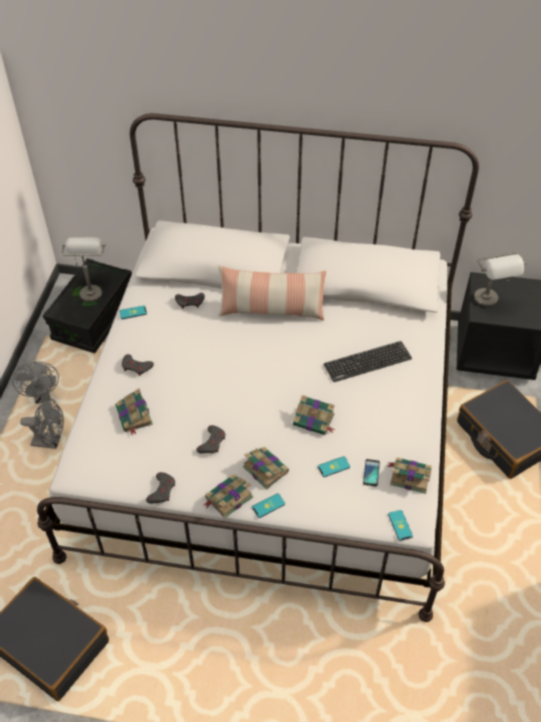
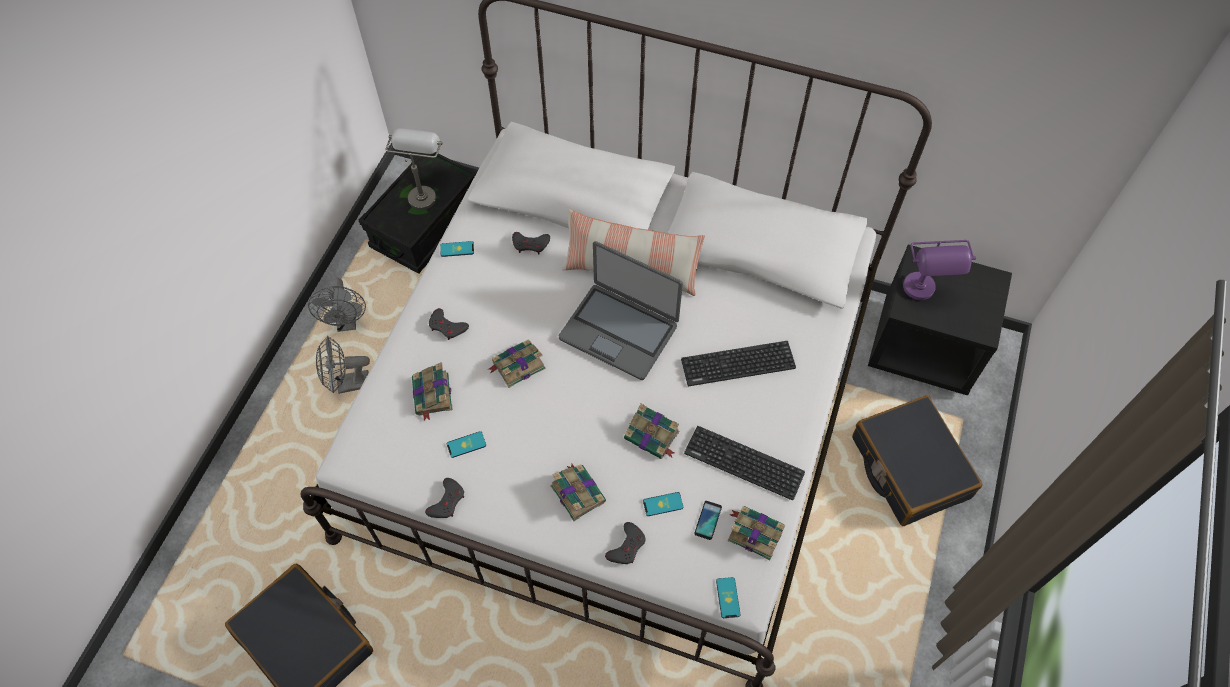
camera: 10 degrees right, 10 degrees up
(51, 442) = (348, 384): grey fan -> grey fan turned 150 degrees clockwise
(212, 442) = (520, 446): grey game controller -> grey game controller (627, 546)
(228, 498) = (524, 525): book -> book (517, 365)
(268, 505) = (571, 543): phone -> phone (466, 444)
(272, 351) = (619, 331): none -> laptop
(389, 429) = (744, 463): none -> keyboard
(489, 304) = (922, 296): grey table lamp -> purple table lamp

